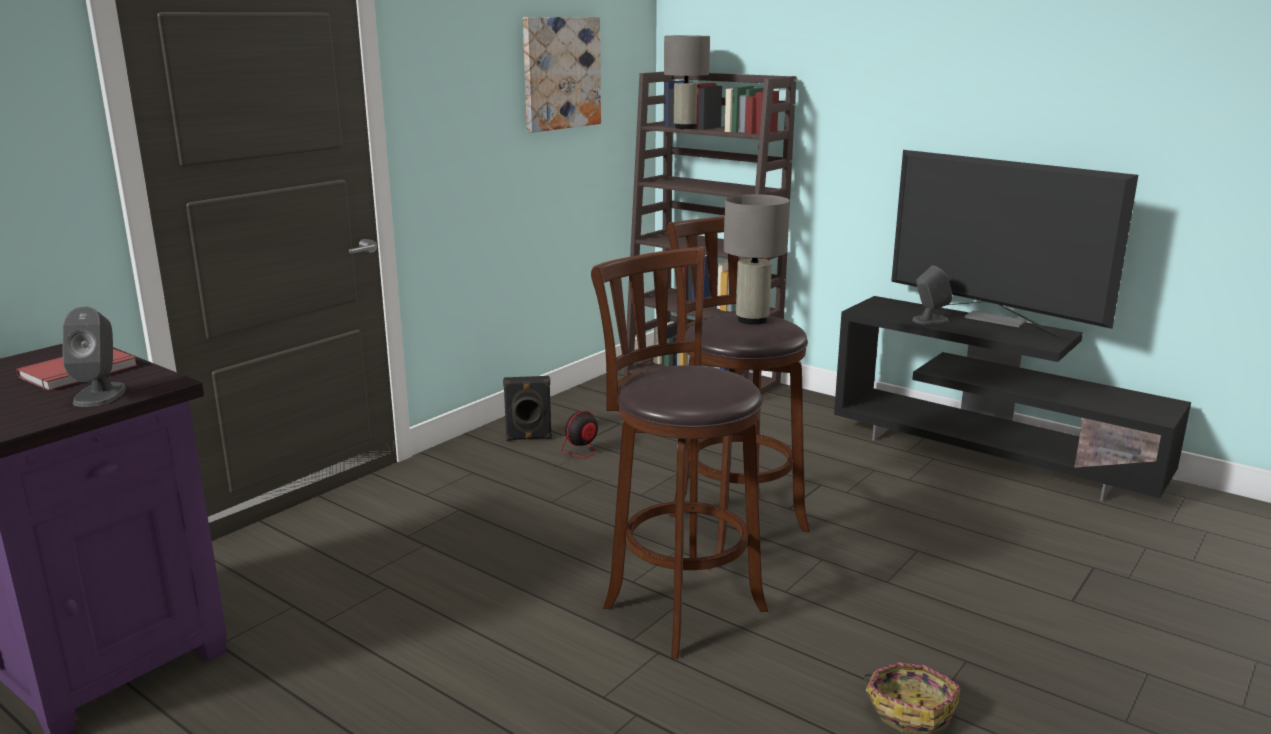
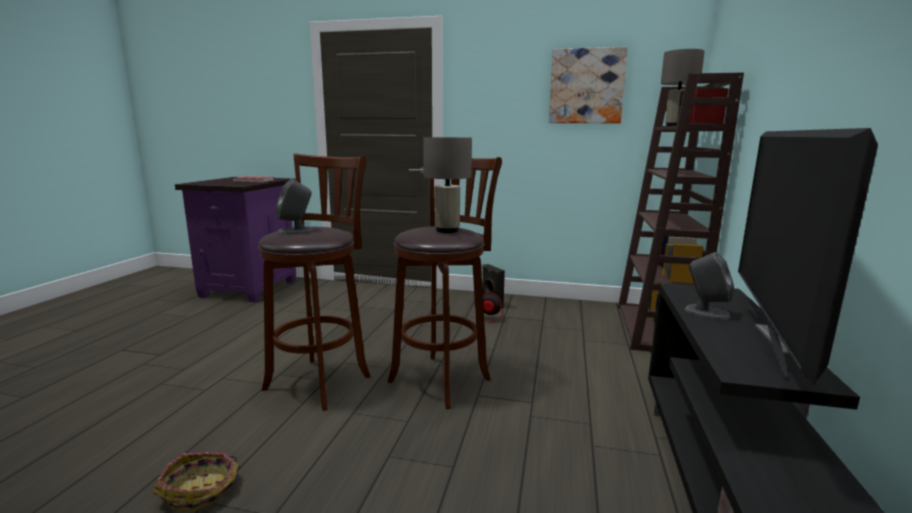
camera: 65 degrees right, 5 degrees down
(100, 395) = (228, 183): grey speaker -> grey speaker (295, 231)

